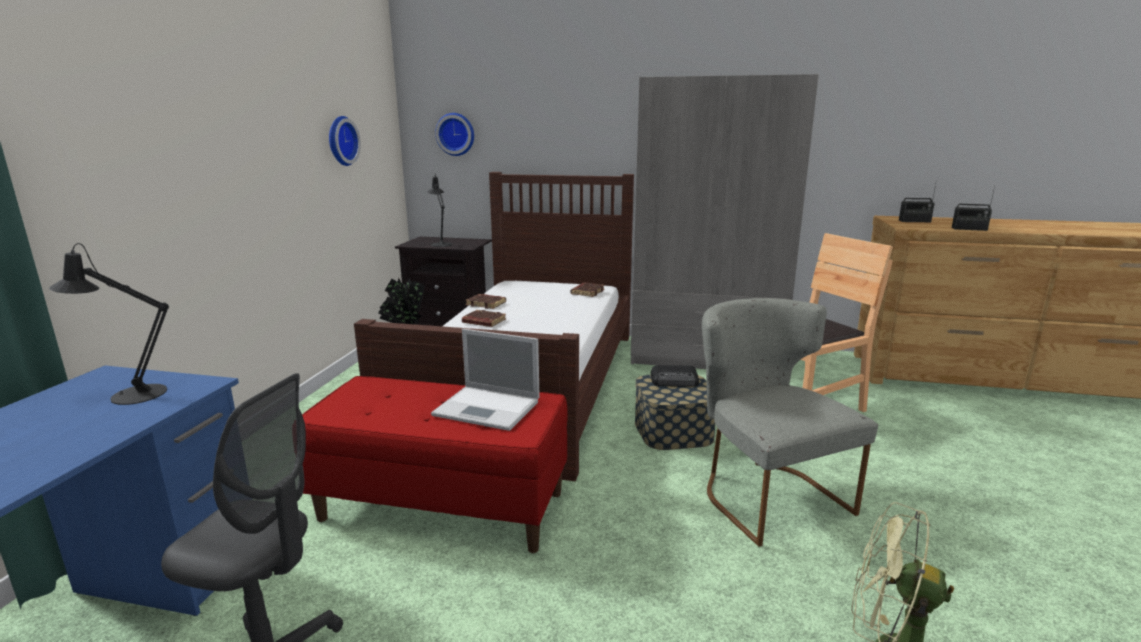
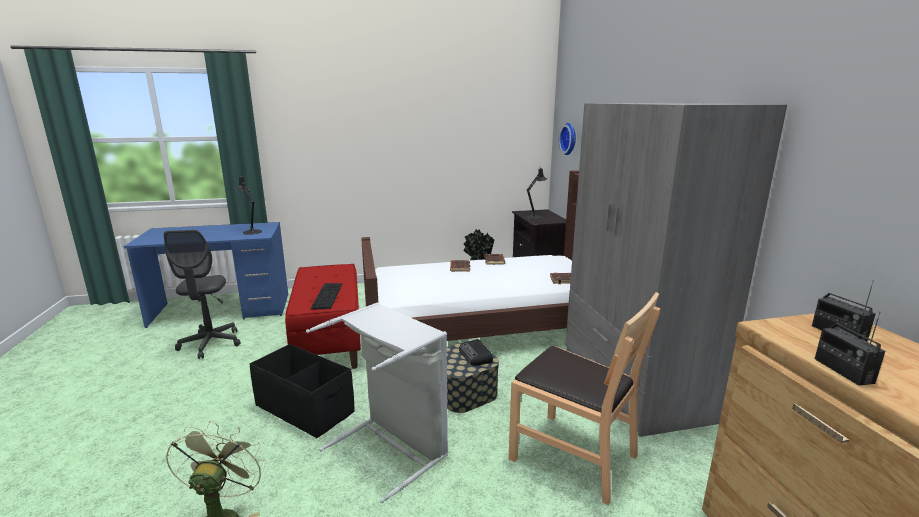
camera: 65 degrees right, 0 degrees up
(340, 141) = (476, 139): wall clock -> none
(489, 408) = (327, 295): laptop -> keyboard
(647, 554) = (305, 408): none -> black storage box
(765, 494) = (393, 447): grey chair -> grey laundry basket

